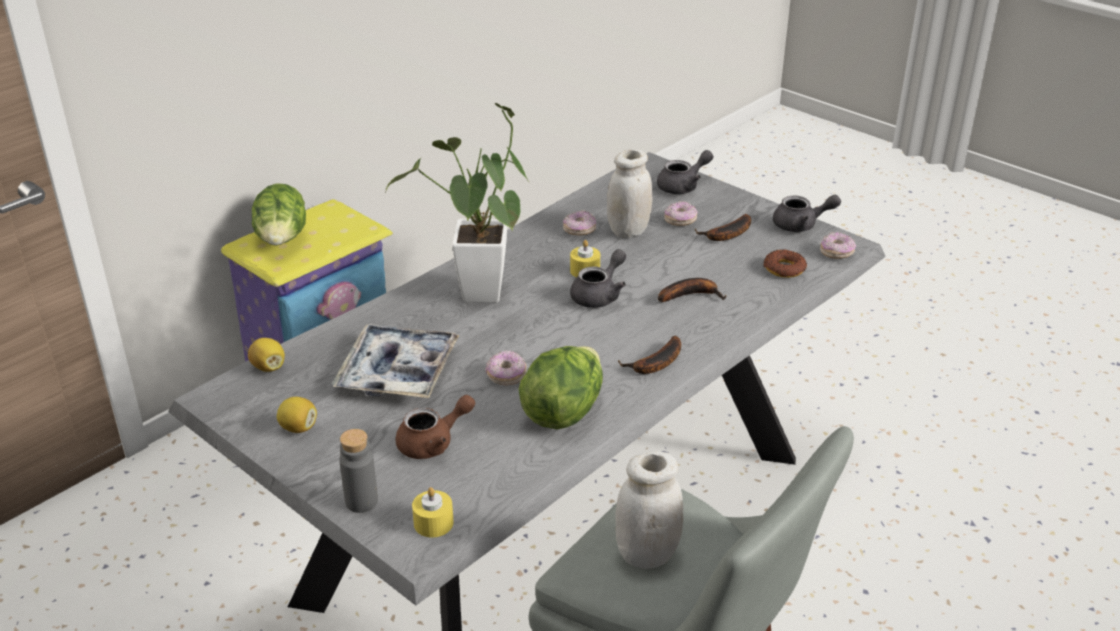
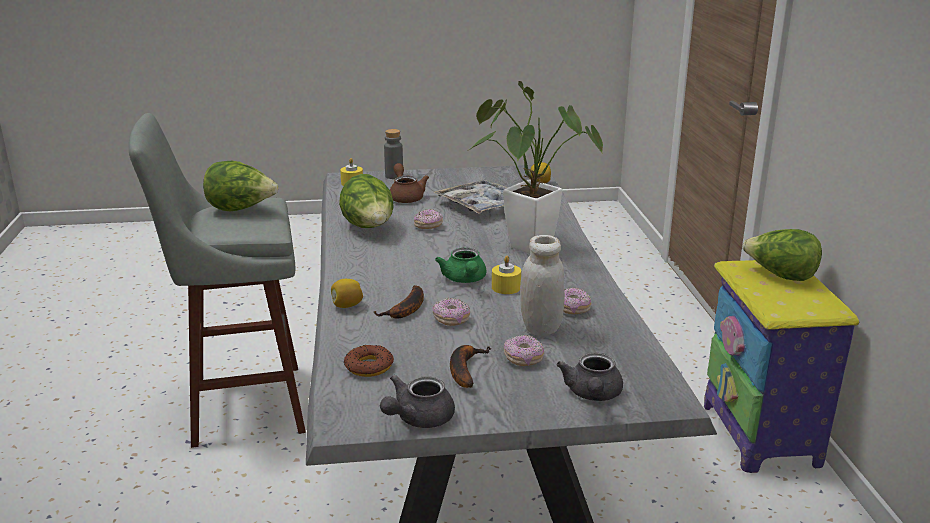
camera: 130 degrees right, 10 degrees down
(298, 428) = (473, 178): lemon -> lemon (347, 306)
(433, 443) = (406, 197): brown teapot -> brown teapot turned 150 degrees clockwise
(599, 295) = (464, 280): grey teapot -> green teapot
(646, 554) = (241, 209): white jar -> lettuce
(655, 364) = (358, 265): banana -> none
(836, 253) = (343, 408): donut -> donut (451, 320)

